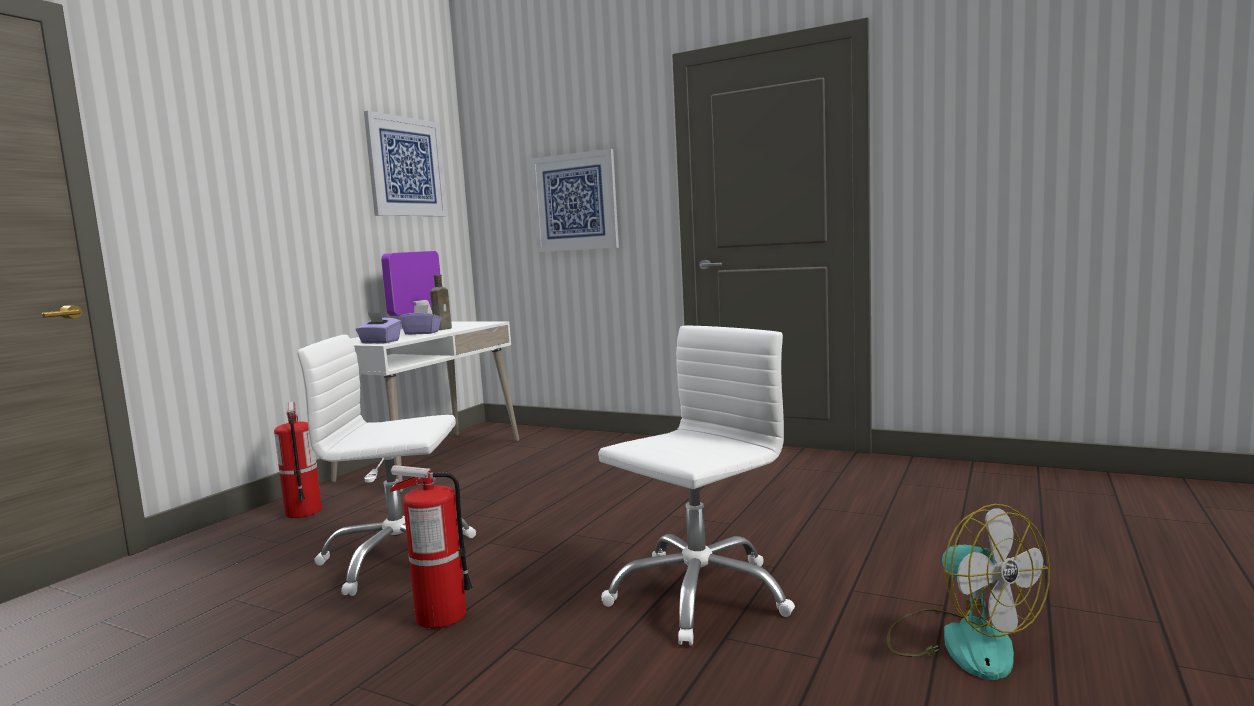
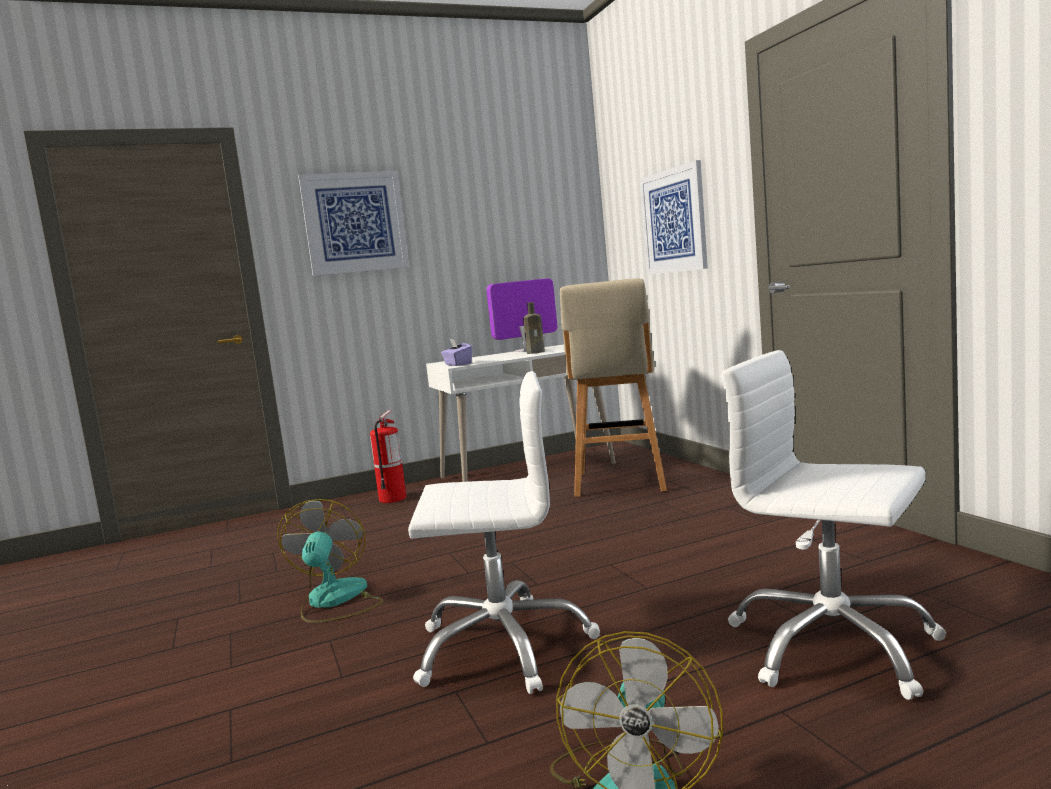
camera: 40 degrees right, 0 degrees up
(398, 559) = (382, 550): white office chair -> white office chair (832, 646)
(406, 167) = (529, 201): picture -> picture (355, 222)
(422, 333) = (509, 356): purple tissue box -> none
(440, 616) = (334, 601): fire extinguisher -> fan
(555, 455) = (620, 483): none -> beige stool

